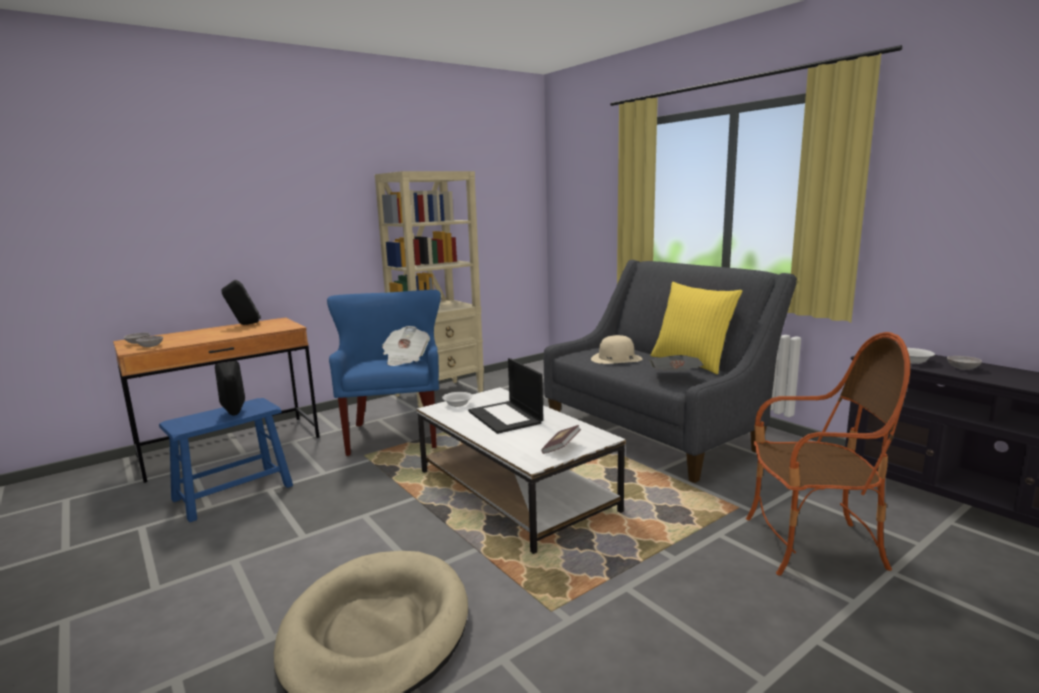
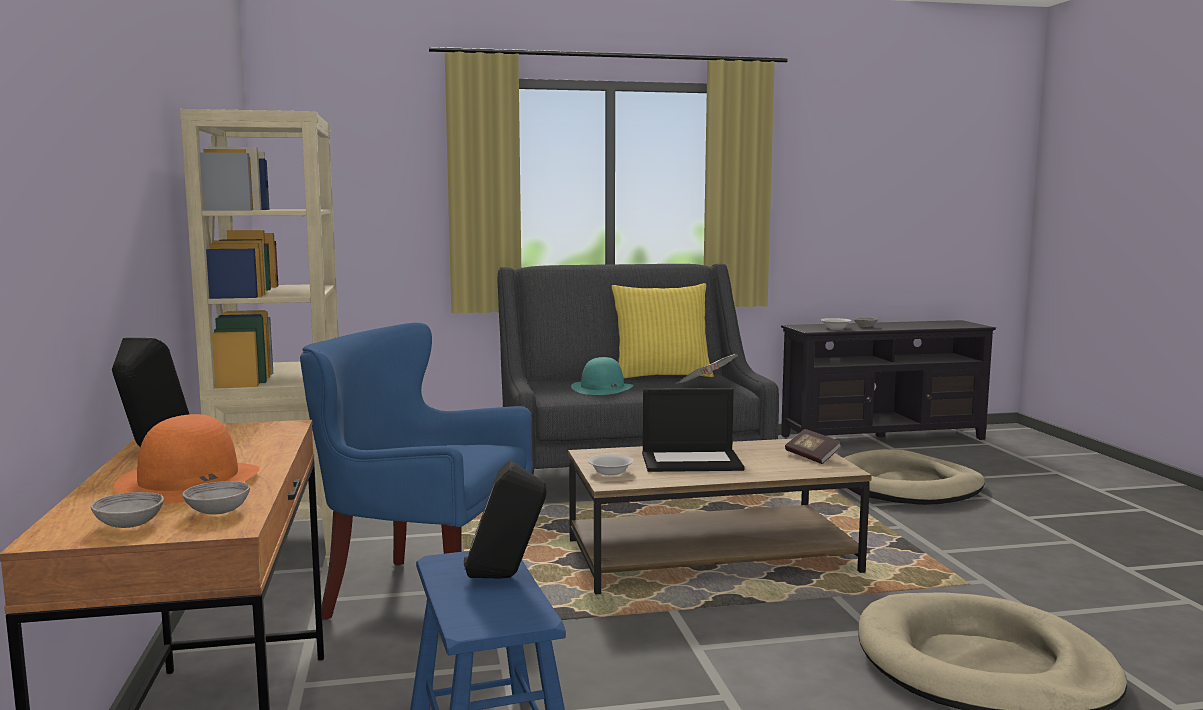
camera: 65 degrees left, 5 degrees down
(194, 336) = (189, 481): none -> orange hat
(405, 359) = (453, 442): newspaper -> none
(516, 491) = (712, 556): white coffee table -> brown coffee table
(616, 359) = (602, 388): beige hat -> turquoise hat
(812, 546) = (906, 486): armchair -> beige dog bed

